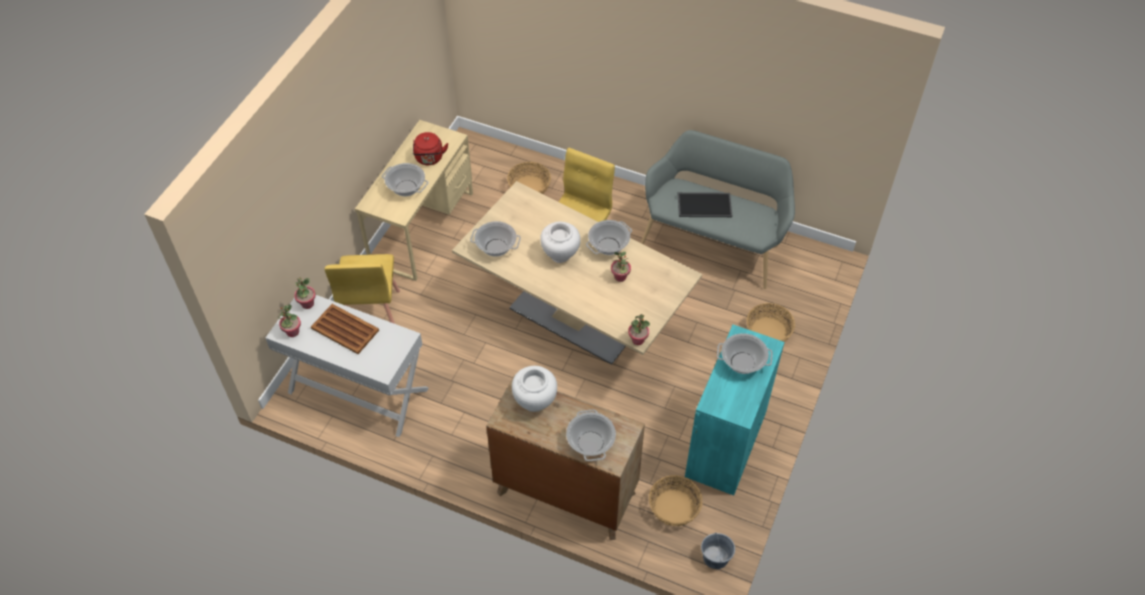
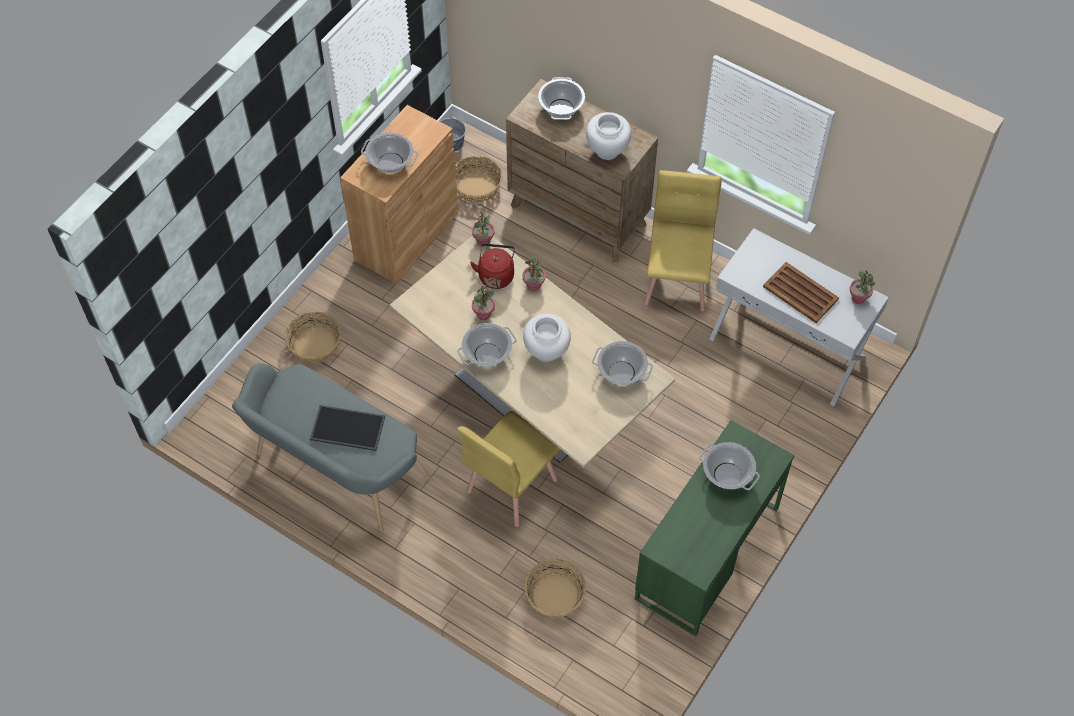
camera: 170 degrees left, 5 degrees up
(307, 304) = (844, 329): potted plant -> potted plant (534, 285)
(371, 312) = (773, 439): yellow chair -> yellow chair (677, 281)
(422, 227) = (706, 553): beige desk -> green desk
(429, 159) = (694, 518): red kettle -> red kettle (496, 275)
(726, 444) = (406, 236): turquoise cabinet -> brown cabinet

